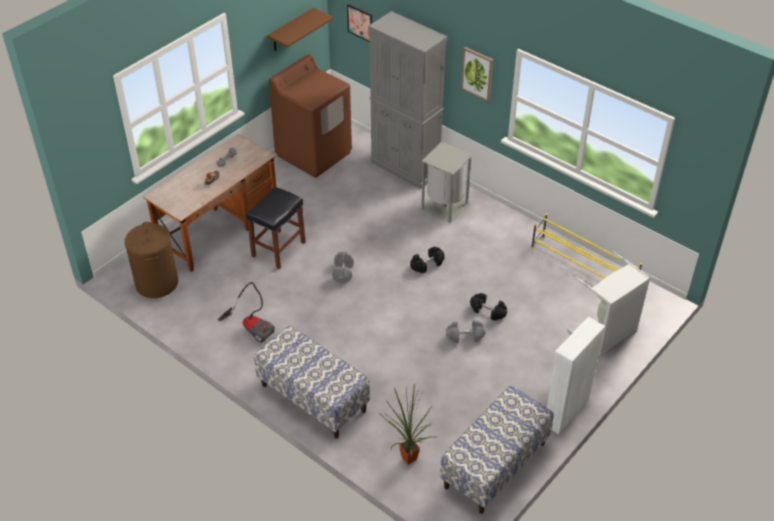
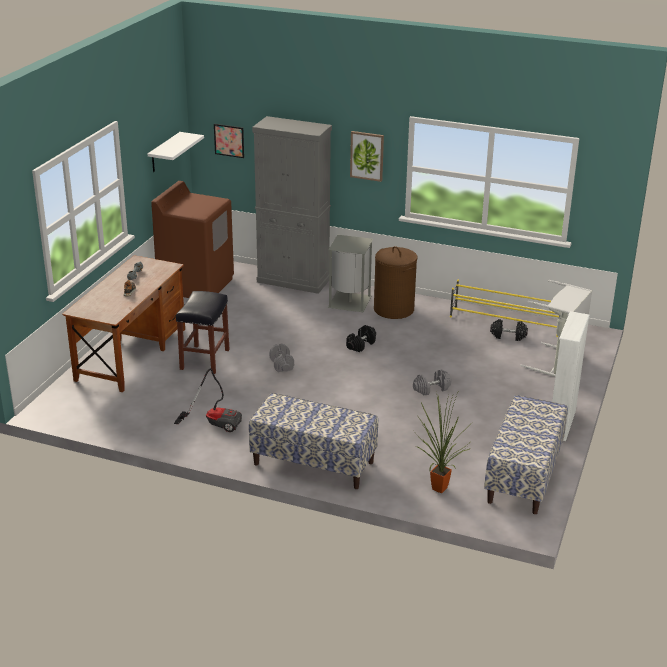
camera: 20 degrees left, 15 degrees down
(157, 283) = (90, 408): brown laundry basket -> brown laundry basket (394, 309)
(291, 30) = (164, 152): brown shelf -> white shelf
(487, 311) = (440, 367): black dumbbell -> black dumbbell (508, 336)

